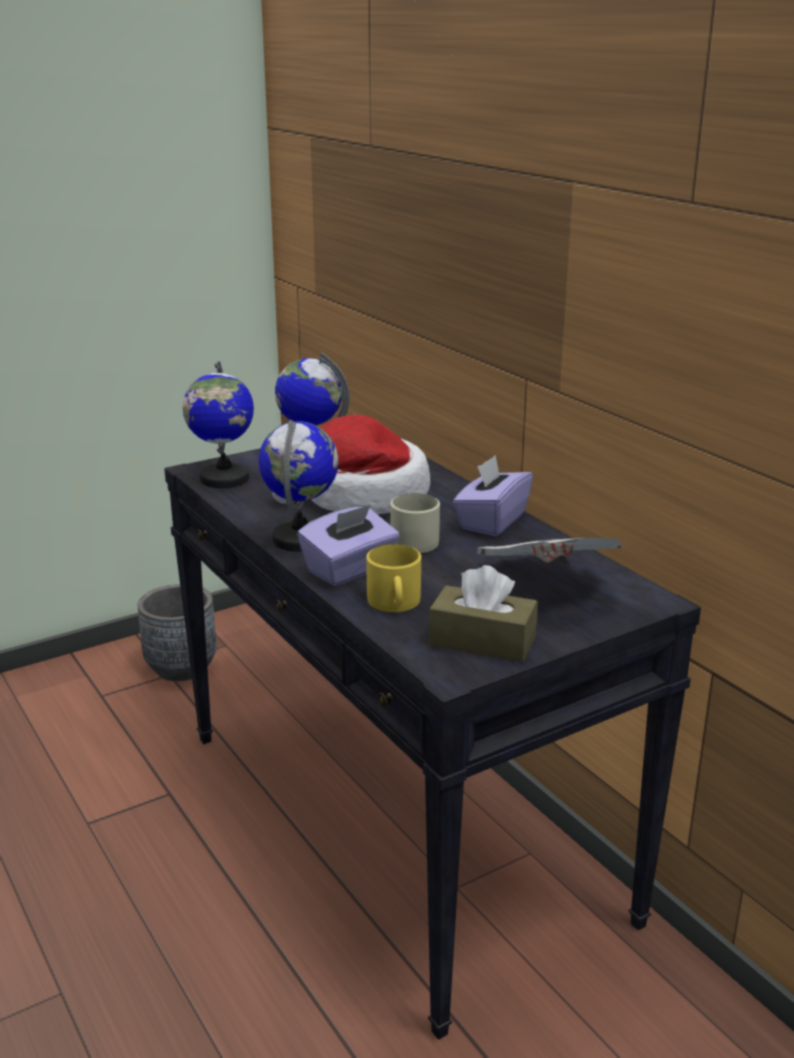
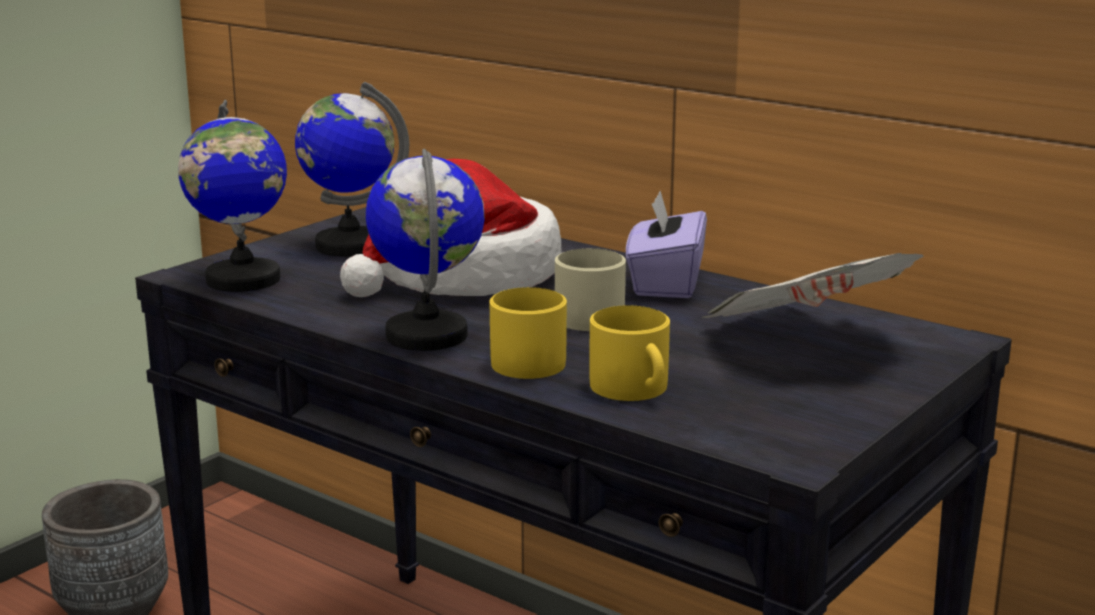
camera: 20 degrees left, 5 degrees down
(350, 569) = (533, 360): purple tissue box -> yellow mug
(482, 641) = (794, 414): brown tissue box -> none

